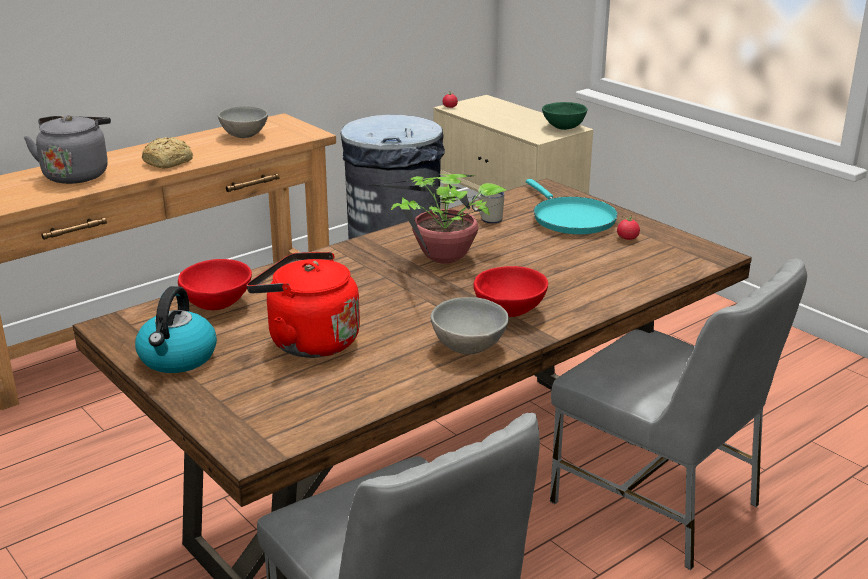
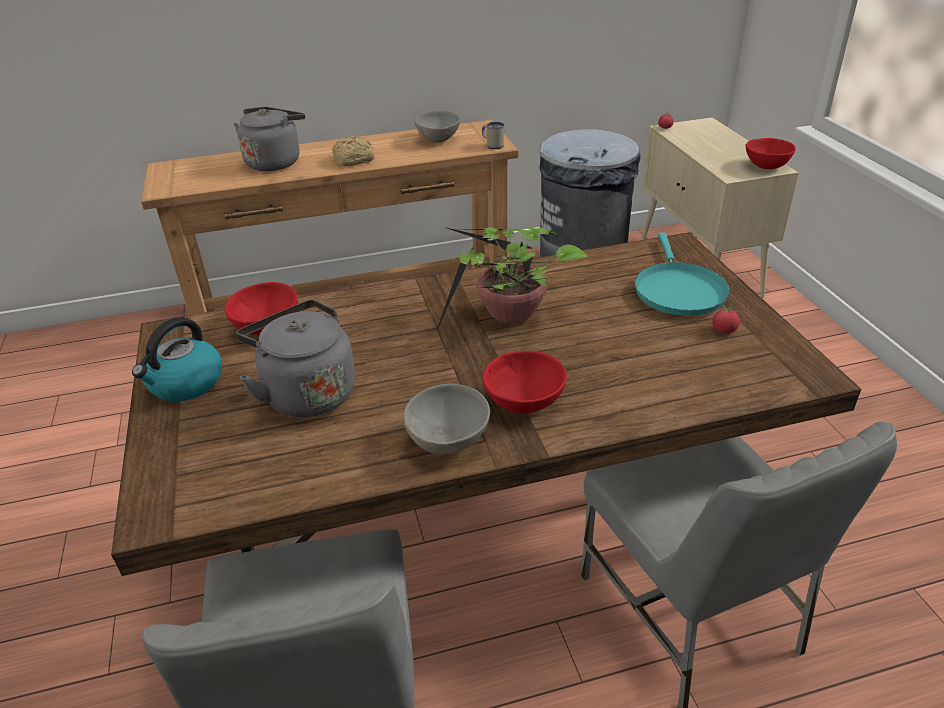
camera: 25 degrees right, 10 degrees up
(308, 341) = (306, 392): red kettle -> grey kettle
(487, 219) = (589, 274): white mug -> white mug (493, 145)
(562, 128) = (765, 167): green bowl -> red bowl

